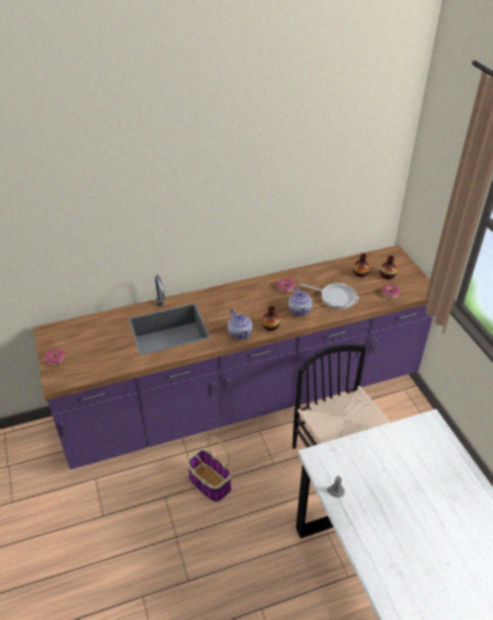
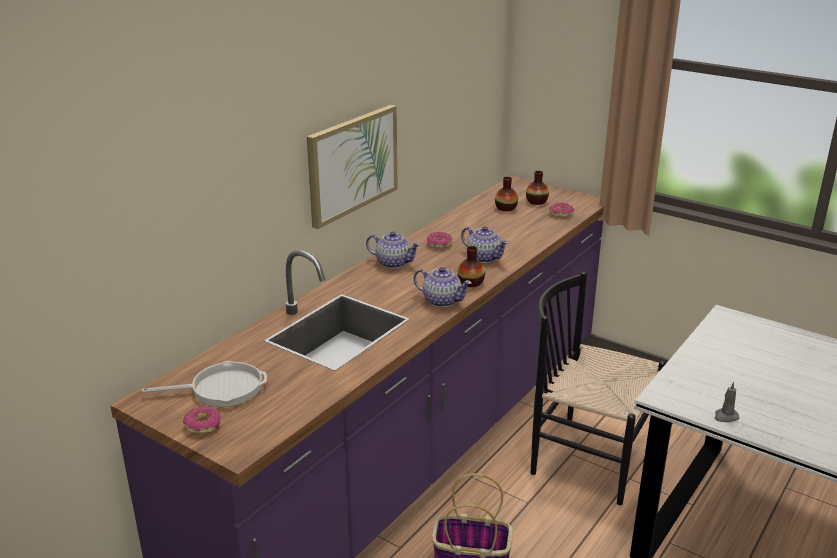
camera: 35 degrees left, 15 degrees down
(227, 226) = (352, 164): none -> picture
(245, 291) = (393, 263): none -> teapot
(335, 297) = (507, 235): frying pan -> frying pan (221, 389)

